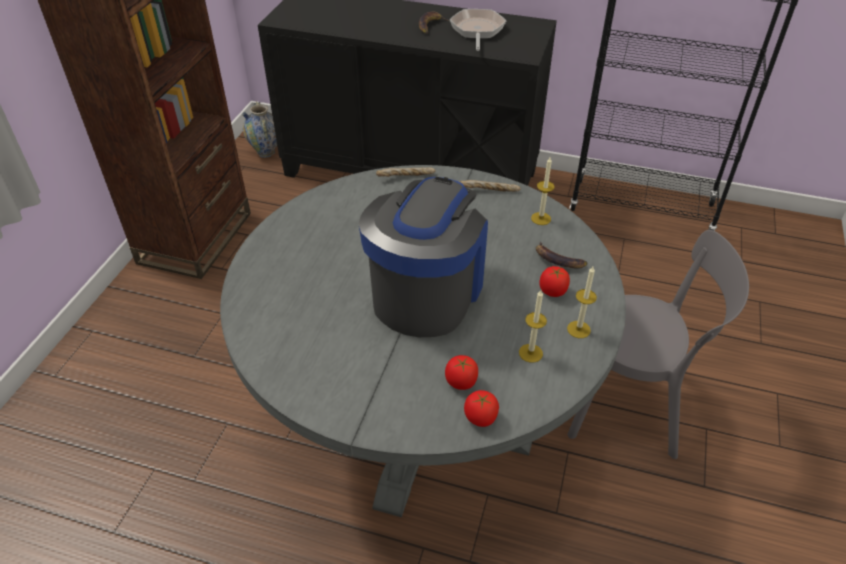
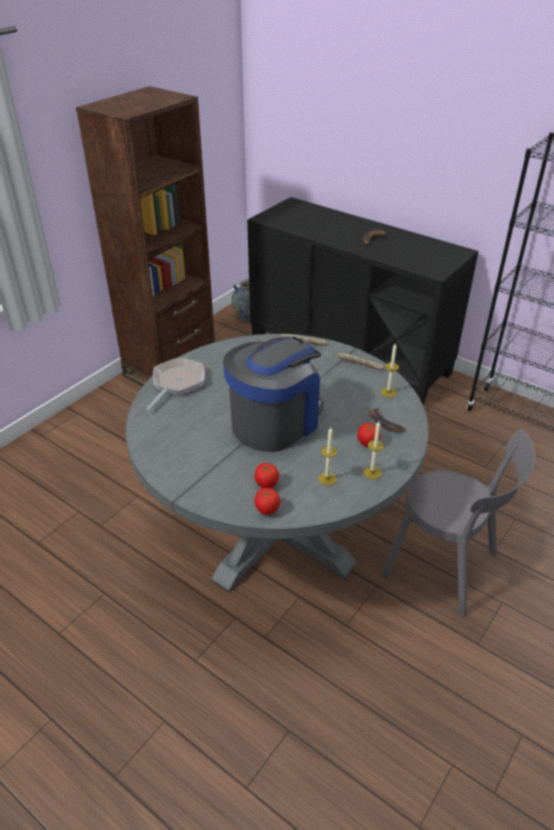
camera: 20 degrees right, 5 degrees down
(477, 31) = (408, 248): frying pan -> frying pan (176, 383)

